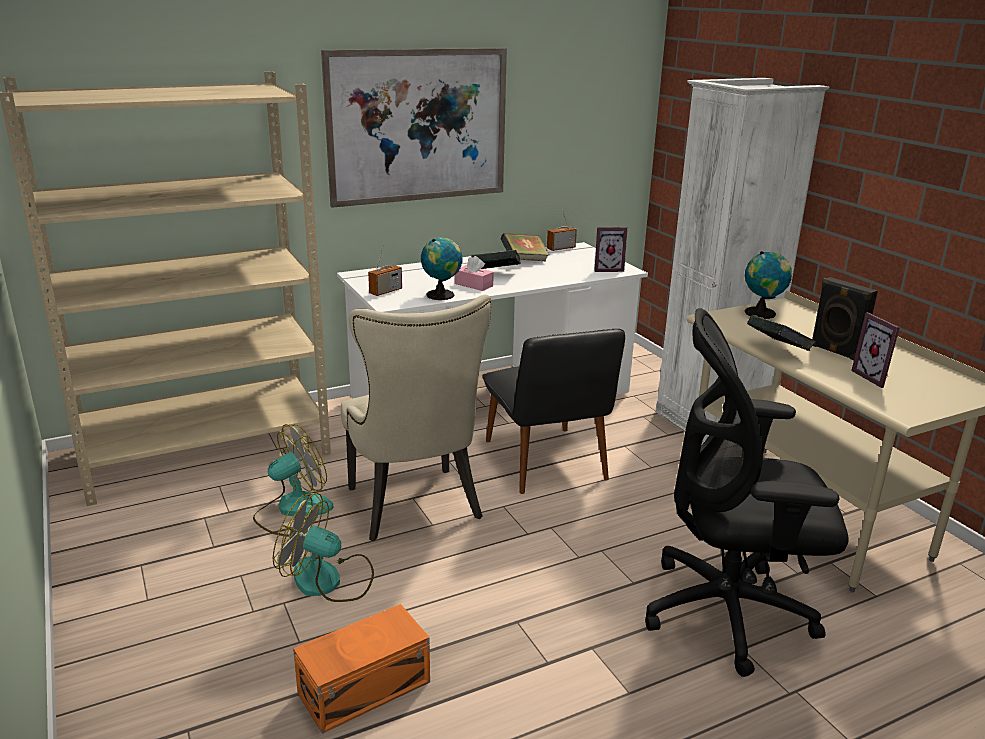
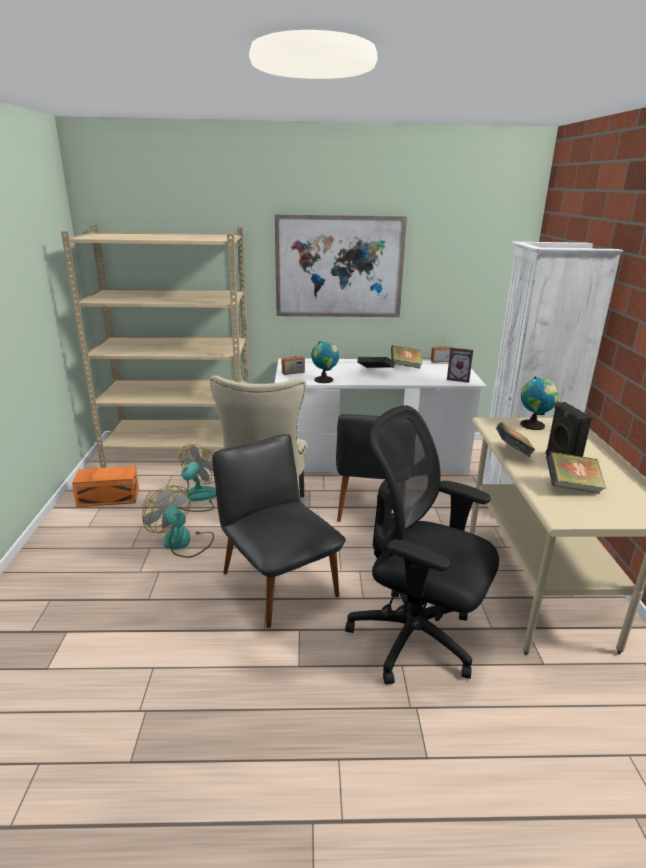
camera: 25 degrees right, 0 degrees up
(293, 511) = (197, 498): fan -> fan turned 45 degrees counterclockwise
(362, 687) = (149, 607): orange storage box -> orange storage box (108, 497)
(473, 285) = (352, 377): pink tissue box -> none
(516, 597) = (279, 584): none -> black chair
(875, 377) = (571, 487): picture frame -> book

